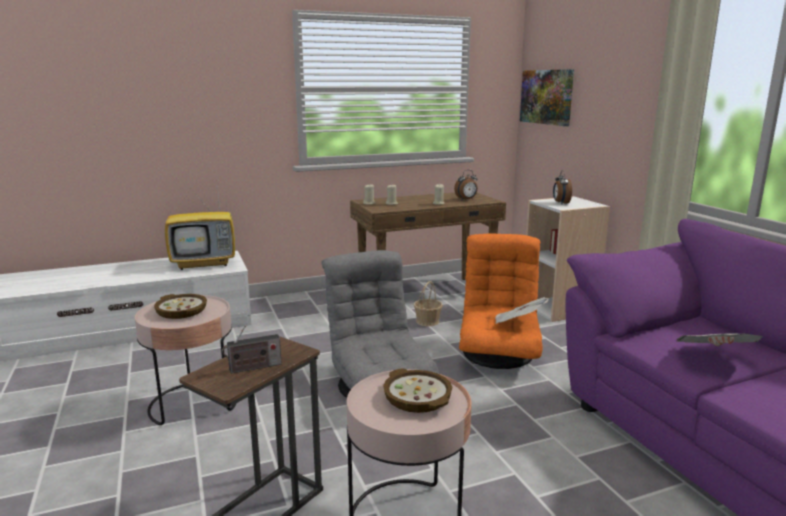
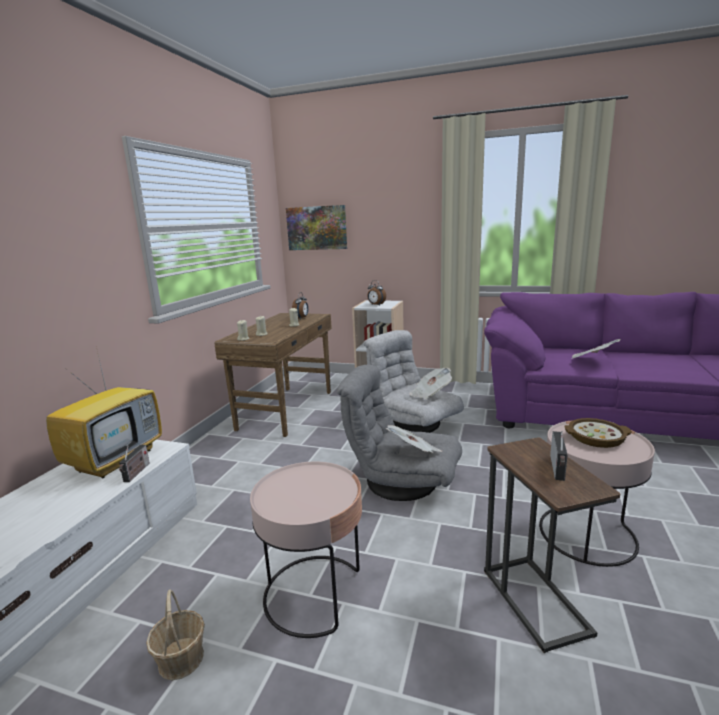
camera: 50 degrees left, 0 degrees up
(182, 311) = (302, 491): bowl -> none
(194, 274) = (136, 473): none -> radio
(368, 353) = (414, 452): none -> newspaper
(427, 321) = (331, 426): basket -> basket (181, 659)
(499, 354) = (414, 423): orange armchair -> grey armchair

